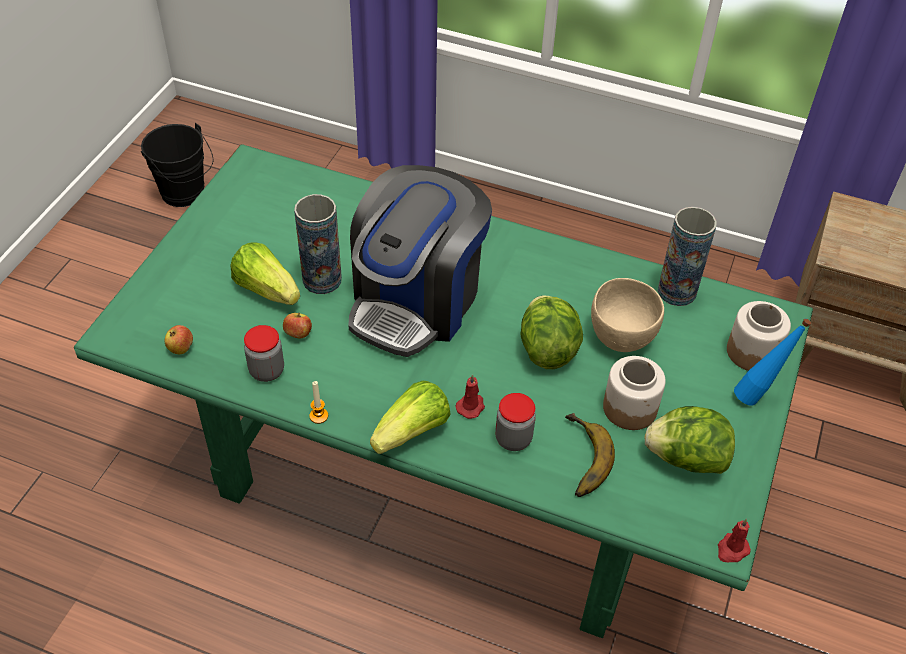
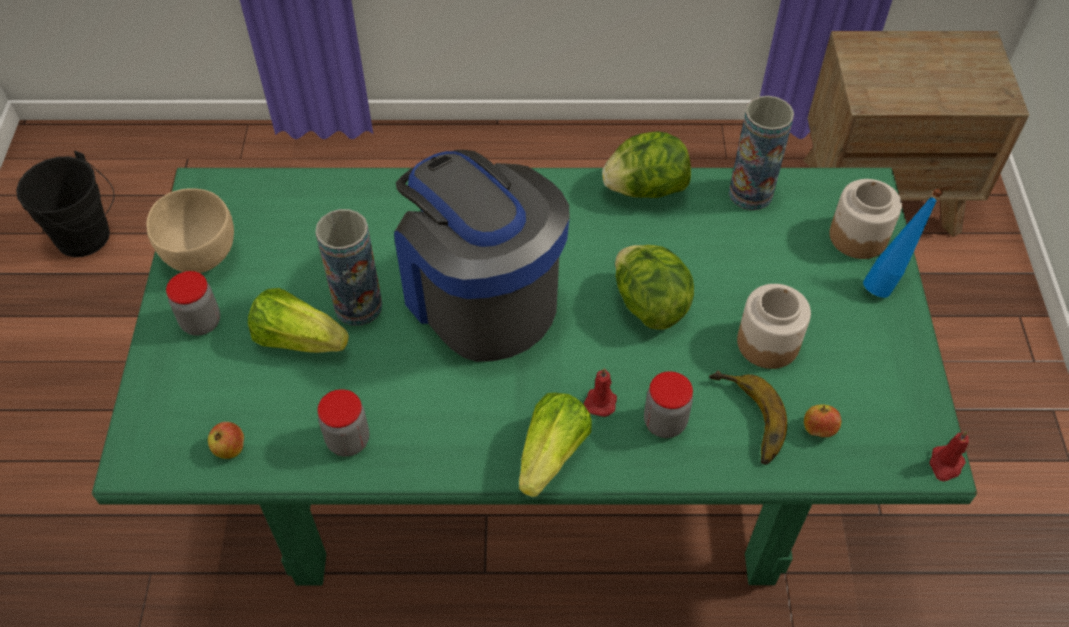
camera: 20 degrees left, 5 degrees up
(204, 256) = (201, 322): none -> jar
(298, 334) = (363, 382): apple -> apple (818, 429)
(318, 416) = (436, 474): candle -> none
(416, 301) = (479, 296): coffee machine -> coffee machine turned 135 degrees clockwise
(621, 336) = (719, 264): beige bowl -> beige bowl (201, 255)
(685, 458) = (851, 379): lettuce -> lettuce (645, 189)

